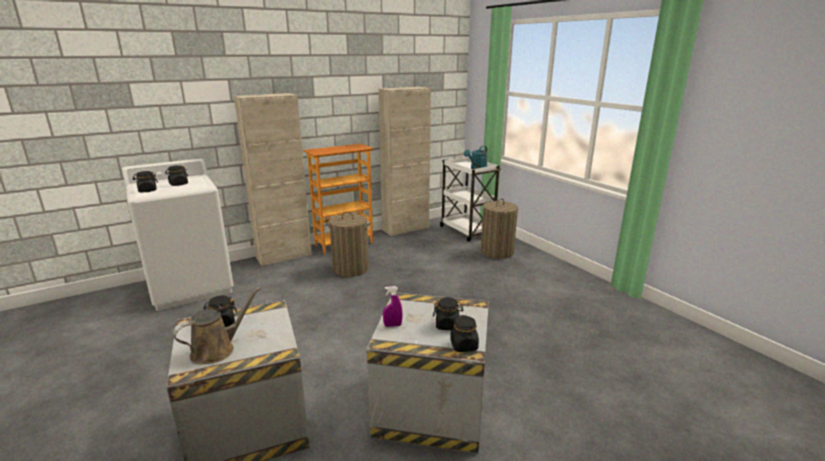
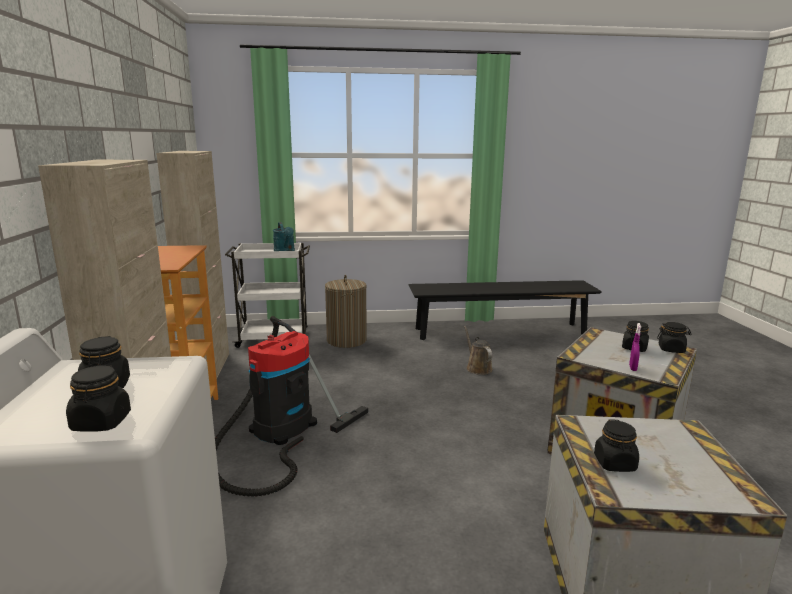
camera: 65 degrees left, 5 degrees down
(217, 350) = (689, 471): brown watering can -> brown watering can (477, 368)
(350, 269) = (279, 432): laundry basket -> vacuum cleaner
(621, 310) = (500, 331): none -> black bench

